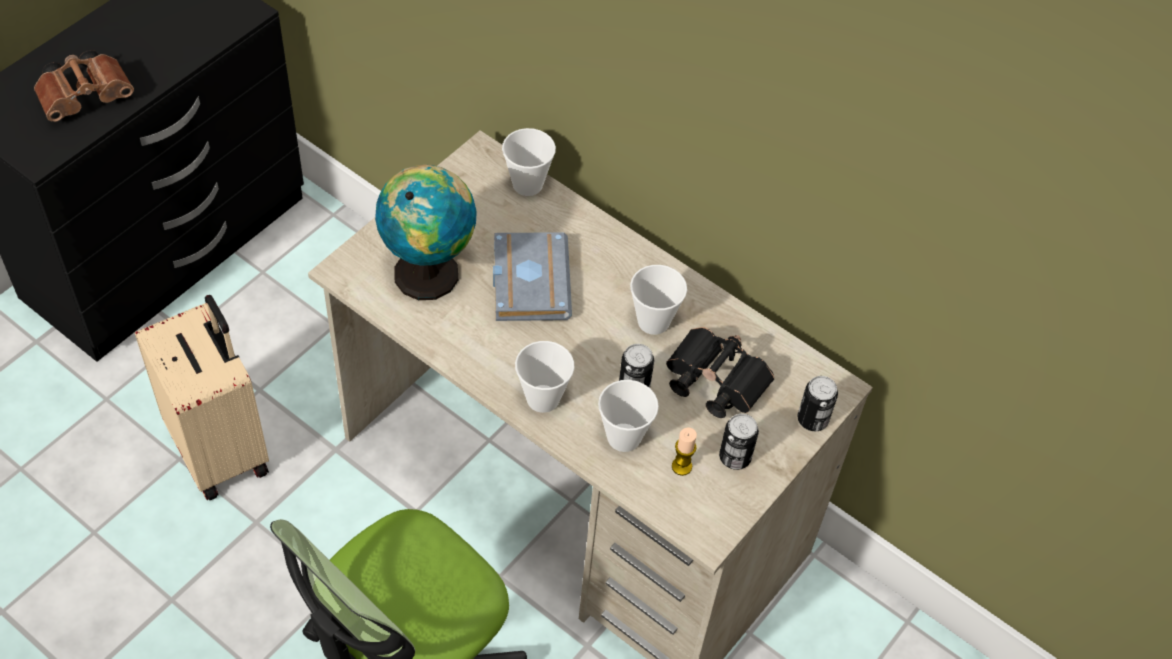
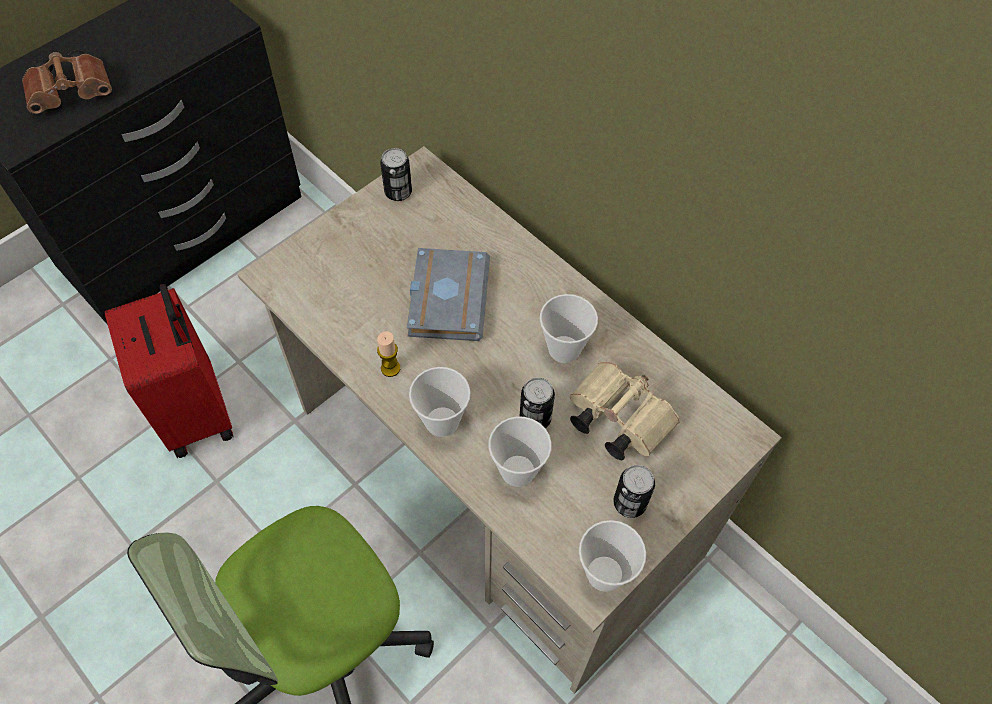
camera: 10 degrees right, 5 degrees up
(221, 449) = (198, 412): beige suitcase -> red suitcase
(429, 271) = (352, 281): globe -> none
(527, 184) = (460, 201): cup -> cup (604, 573)
(681, 466) = (573, 508): candle -> candle (390, 368)
(712, 382) = (615, 418): black binoculars -> beige binoculars
(812, 419) = (715, 468): can -> can (398, 192)

